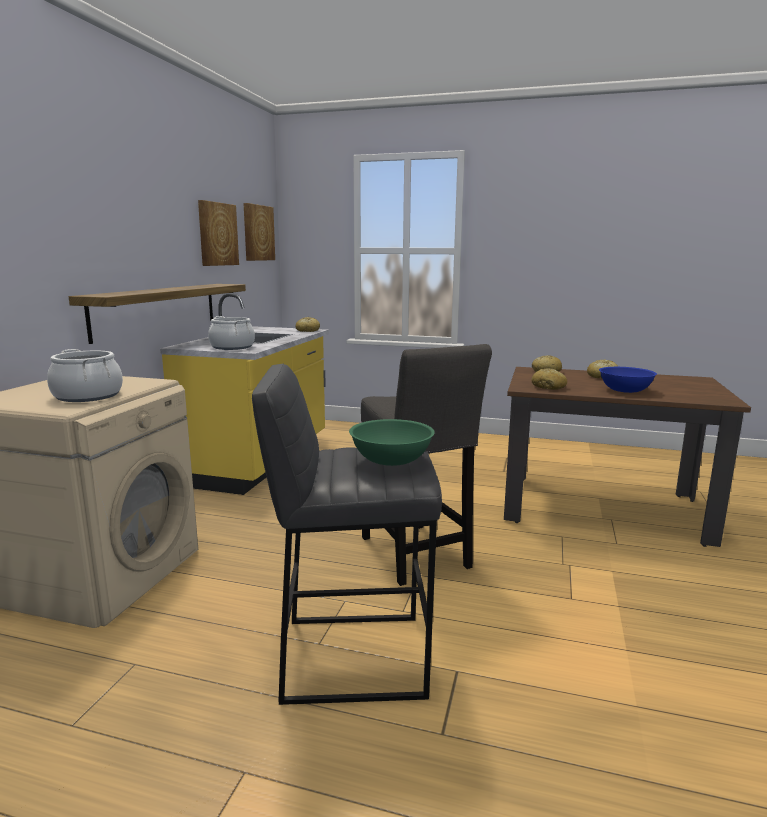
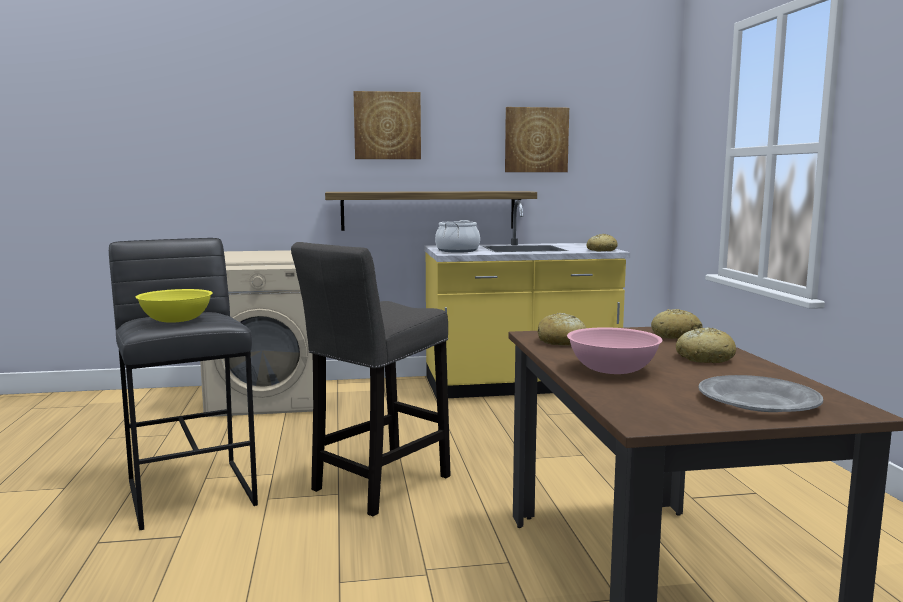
camera: 65 degrees right, 5 degrees down
(87, 396) = (247, 258): cooking pot -> none
(258, 233) = (621, 136): picture -> picture (387, 125)
(392, 460) = (176, 320): green bowl -> yellow bowl
(624, 390) = (612, 370): blue bowl -> pink bowl
(687, 384) = (757, 401): none -> grey plate

